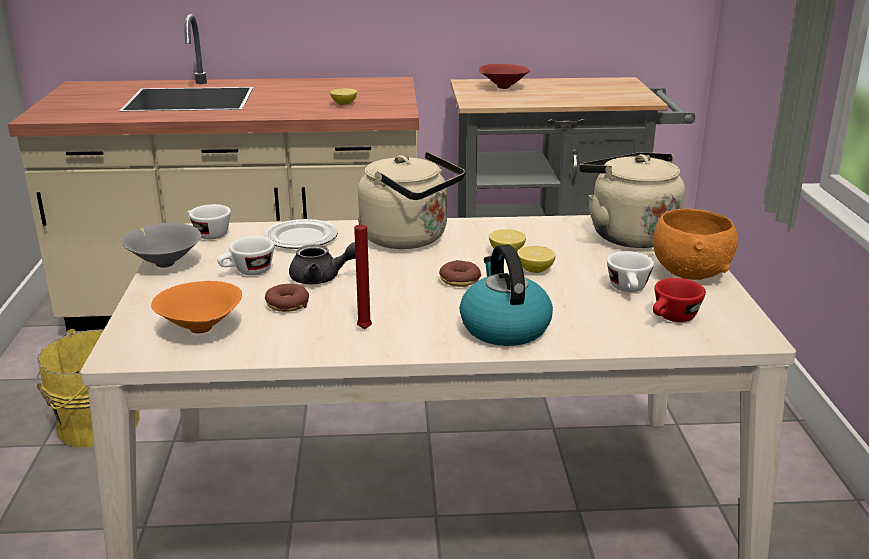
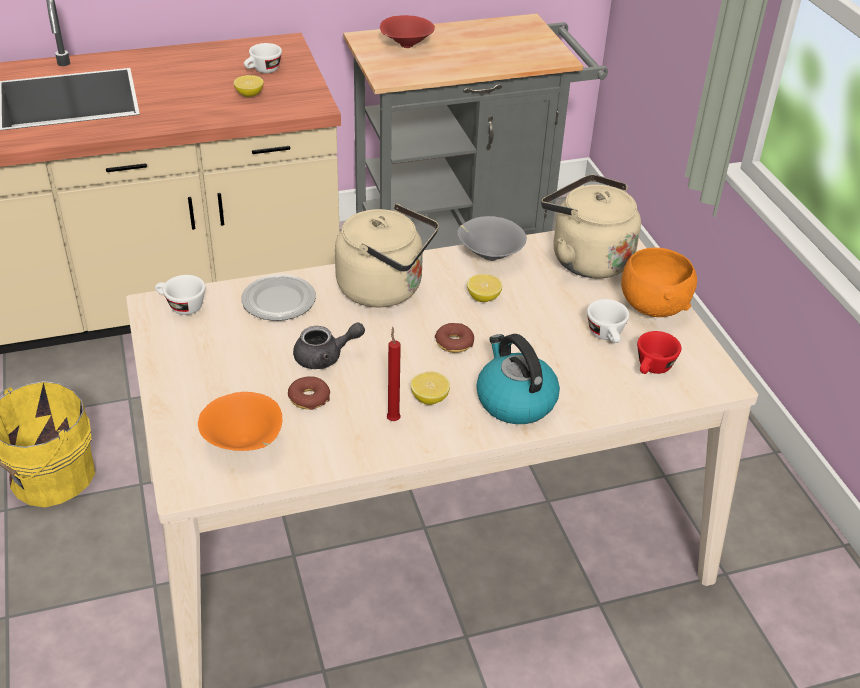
camera: 15 degrees left, 15 degrees up
(164, 263) = (159, 356): grey bowl -> grey bowl (488, 255)
(247, 272) = (249, 358): white cup -> white cup (263, 71)
(535, 270) = (517, 319): lemon -> lemon (429, 398)

